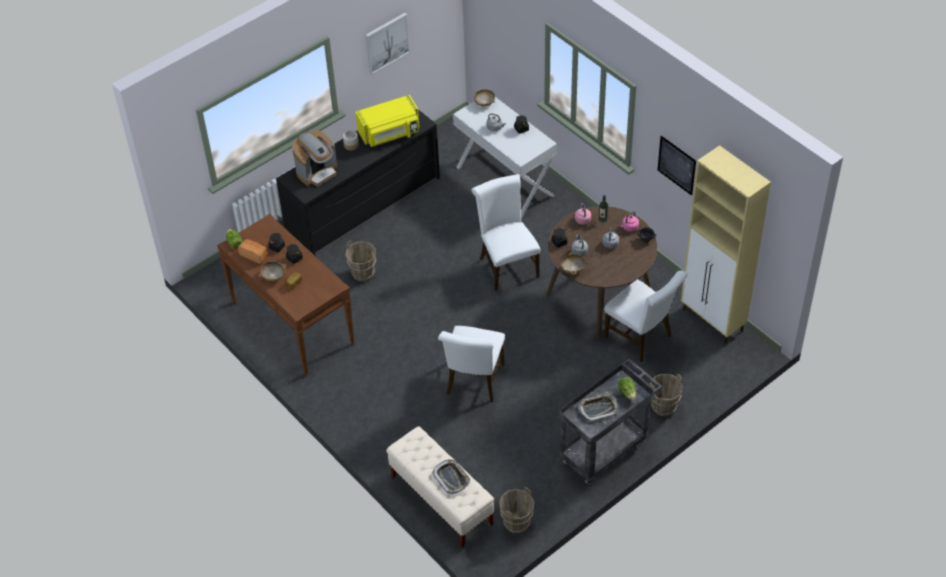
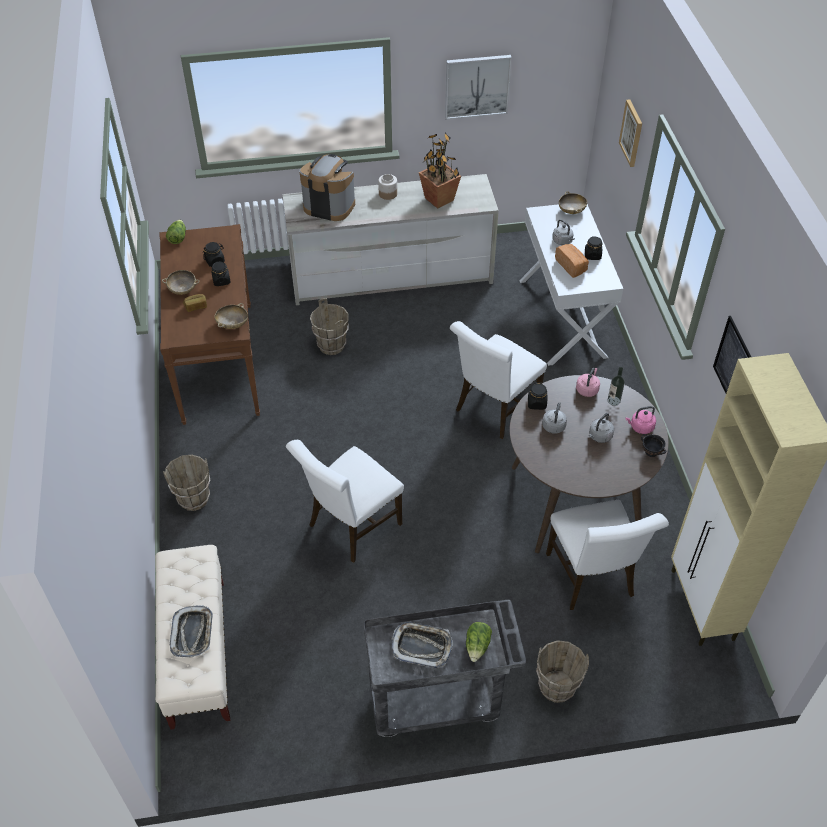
camera: 30 degrees right, 0 degrees up
(254, 255) = (185, 259): bread -> bread (571, 266)
(317, 172) = (329, 206): coffee machine -> coffee machine turned 150 degrees counterclockwise
(363, 204) = (391, 274): black dresser -> white dresser
(390, 134) = (439, 199): yellow microwave -> potted plant
(506, 265) = (494, 410): white chair -> white chair turned 150 degrees counterclockwise
(516, 36) = (632, 133): none -> picture
(516, 523) = (258, 736): brown bucket -> brown bucket (193, 498)
(573, 269) = (528, 444): beige bowl -> beige bowl (232, 324)

